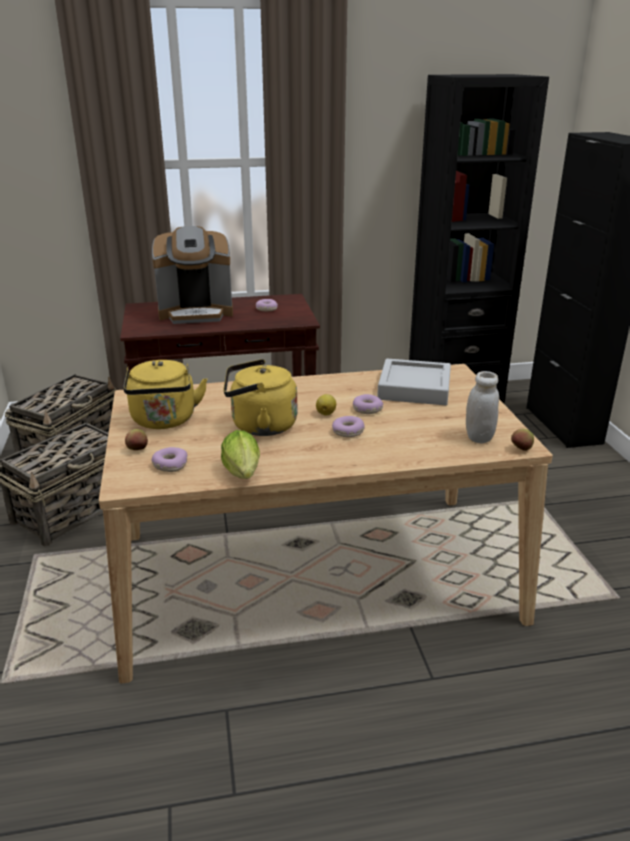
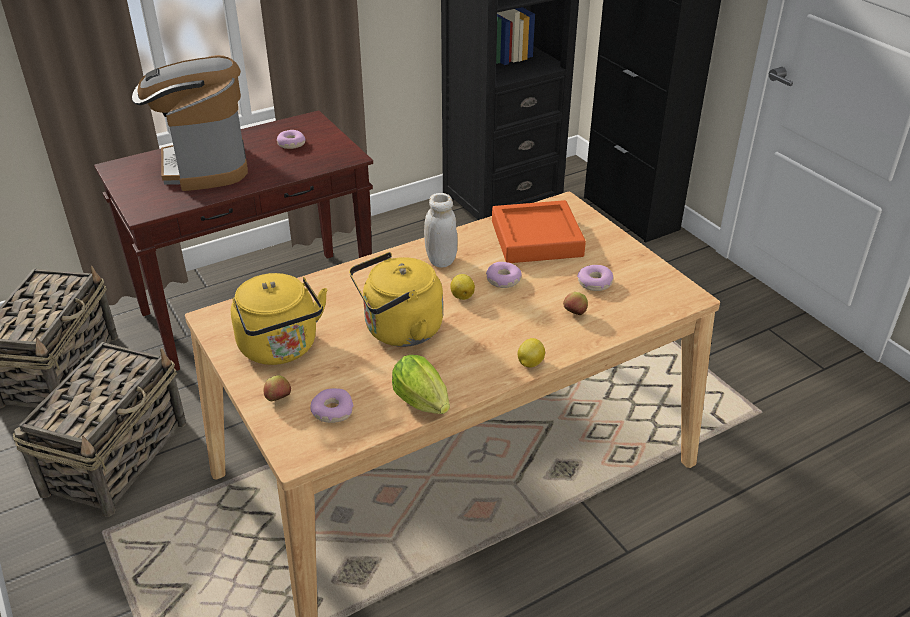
camera: 20 degrees left, 10 degrees up
(196, 313) = (204, 166): coffee machine -> coffee machine turned 105 degrees clockwise
(348, 432) = (501, 317): donut -> donut (595, 283)
(349, 465) = (529, 363): none -> lemon
(414, 388) = (536, 239): grey tray -> orange tray
(479, 437) = (639, 294): white jar -> white jar (441, 260)
(521, 449) = (688, 301): apple -> apple (575, 313)

